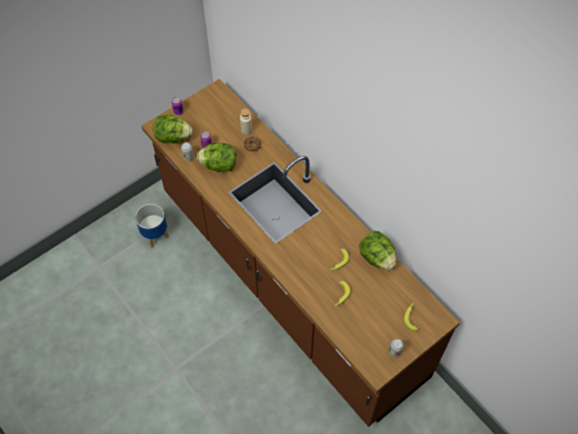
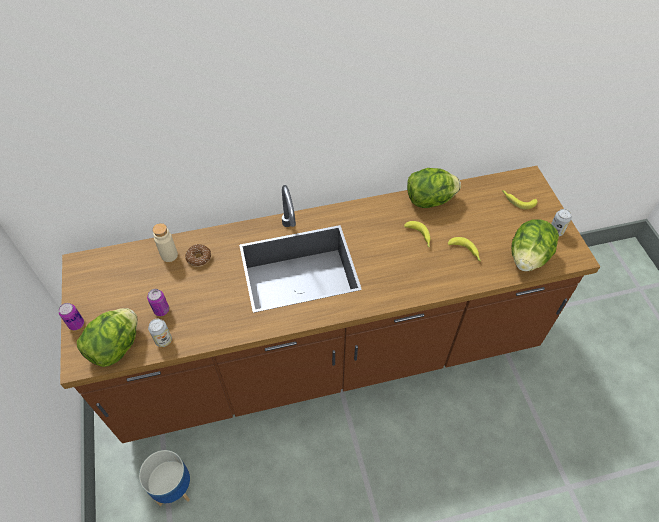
camera: 65 degrees left, 5 degrees down
(219, 165) = (203, 307): lettuce -> lettuce (528, 257)

